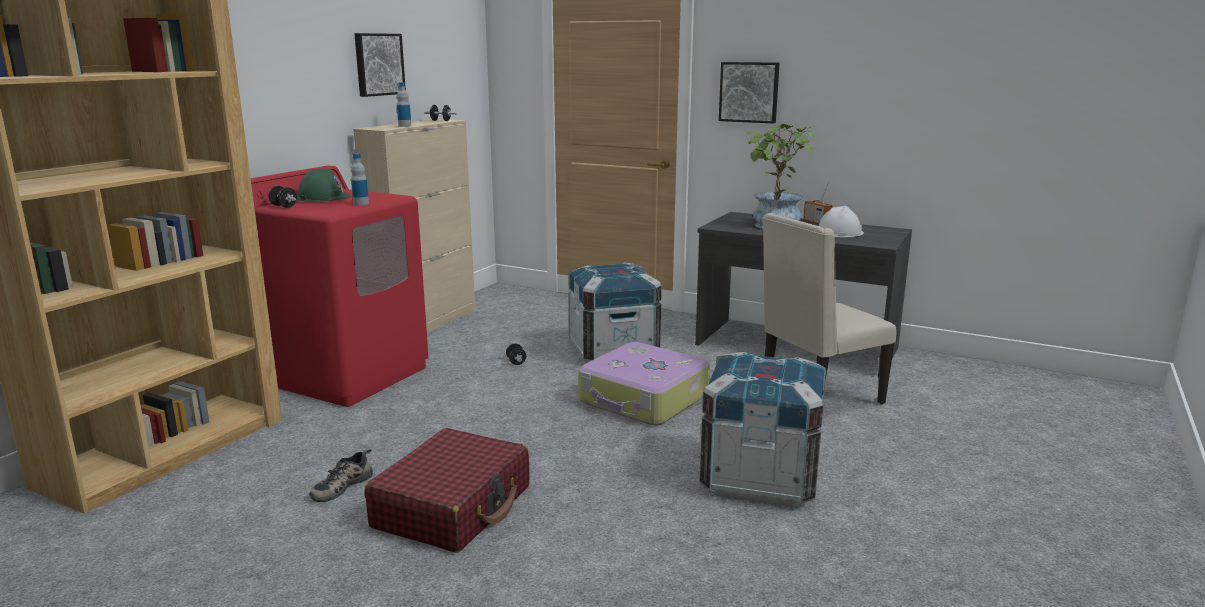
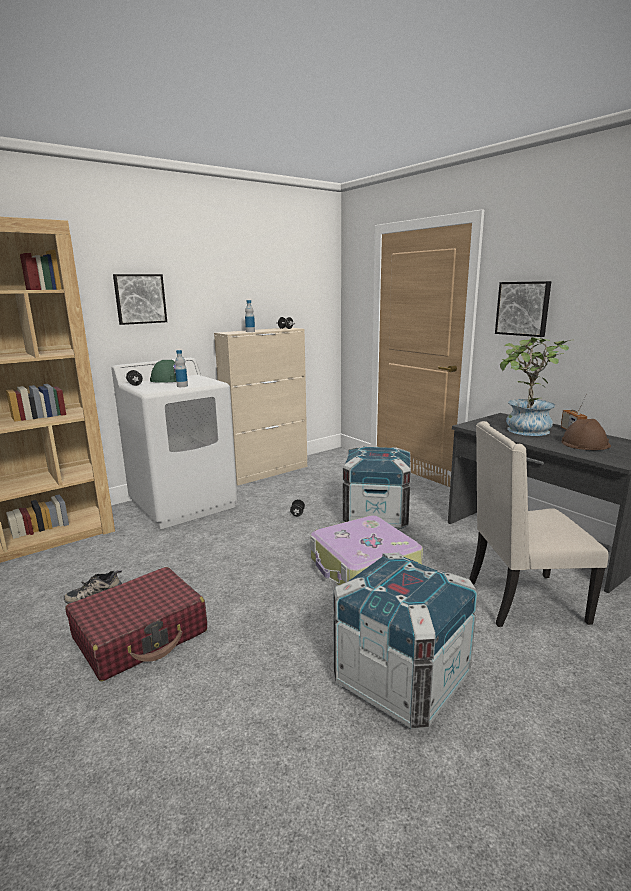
camera: 25 degrees right, 0 degrees up
(347, 375) = (184, 503): red washing machine -> white washing machine
(378, 64) = (239, 287): picture -> picture (140, 299)
(840, 232) = (585, 444): white hard hat -> brown hard hat

